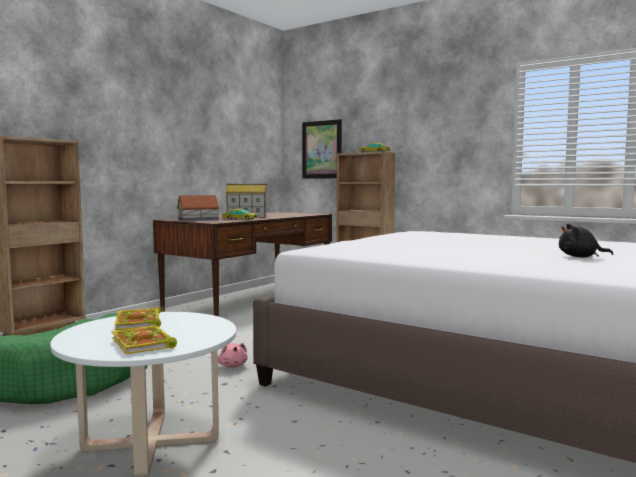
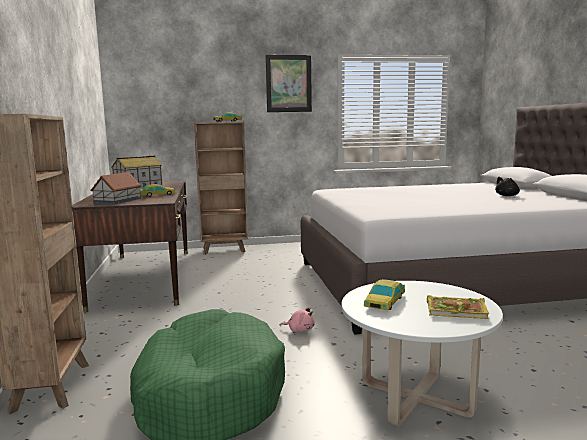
camera: 45 degrees left, 5 degrees up
(139, 323) = (385, 301): book -> toy car
(322, 149) = (156, 117): picture -> picture (288, 83)

